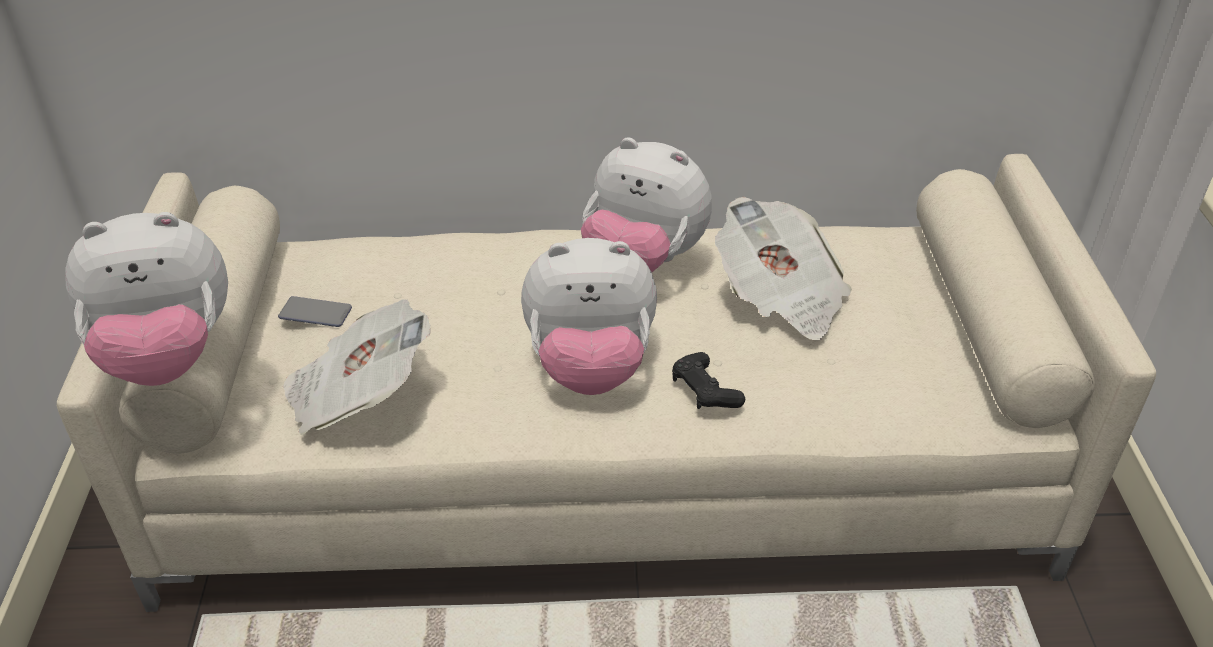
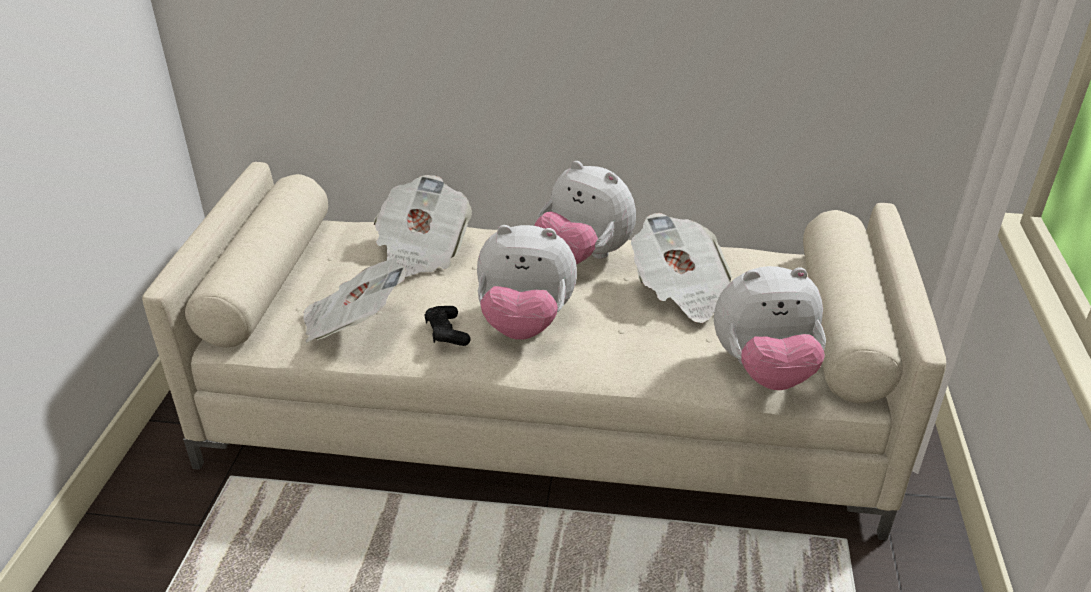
camera: 10 degrees right, 5 degrees down
(168, 357) = (223, 276): plush toy -> plush toy (764, 370)
(315, 313) = (338, 267): phone -> none
(424, 276) = (421, 251): none -> newspaper
(705, 391) = (604, 348): black game controller -> black game controller (447, 333)

